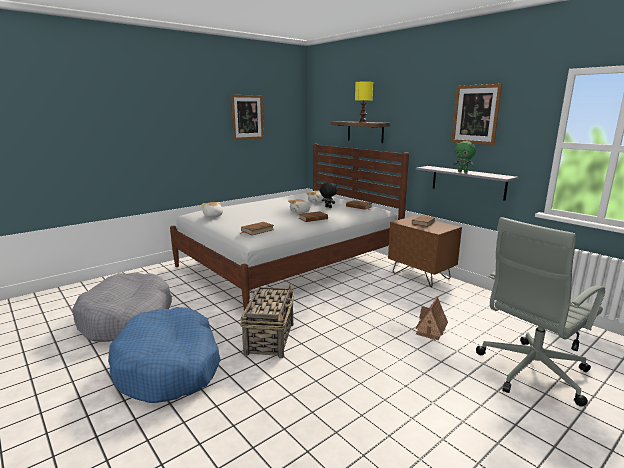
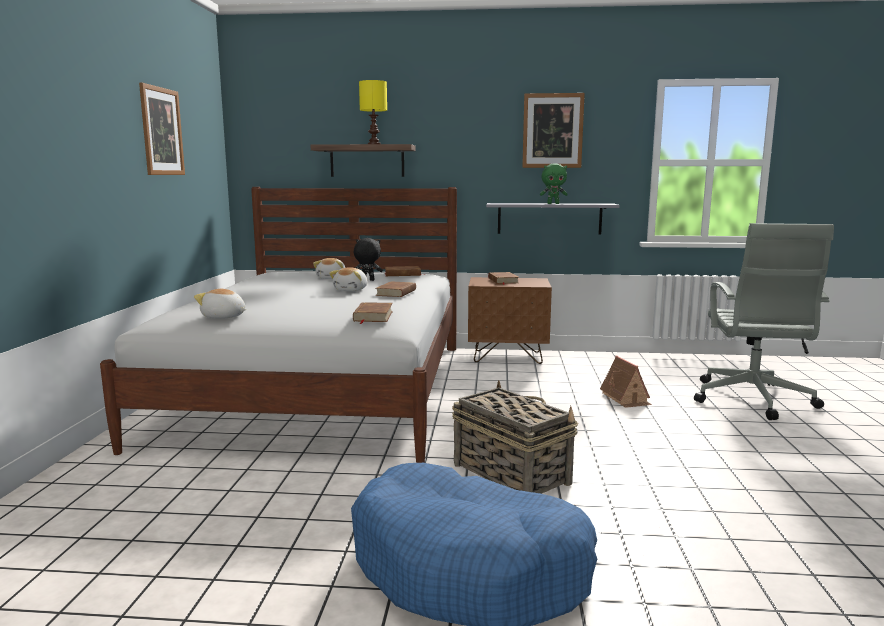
camera: 45 degrees left, 5 degrees down
(127, 318) = (221, 557): grey dog bed -> none

